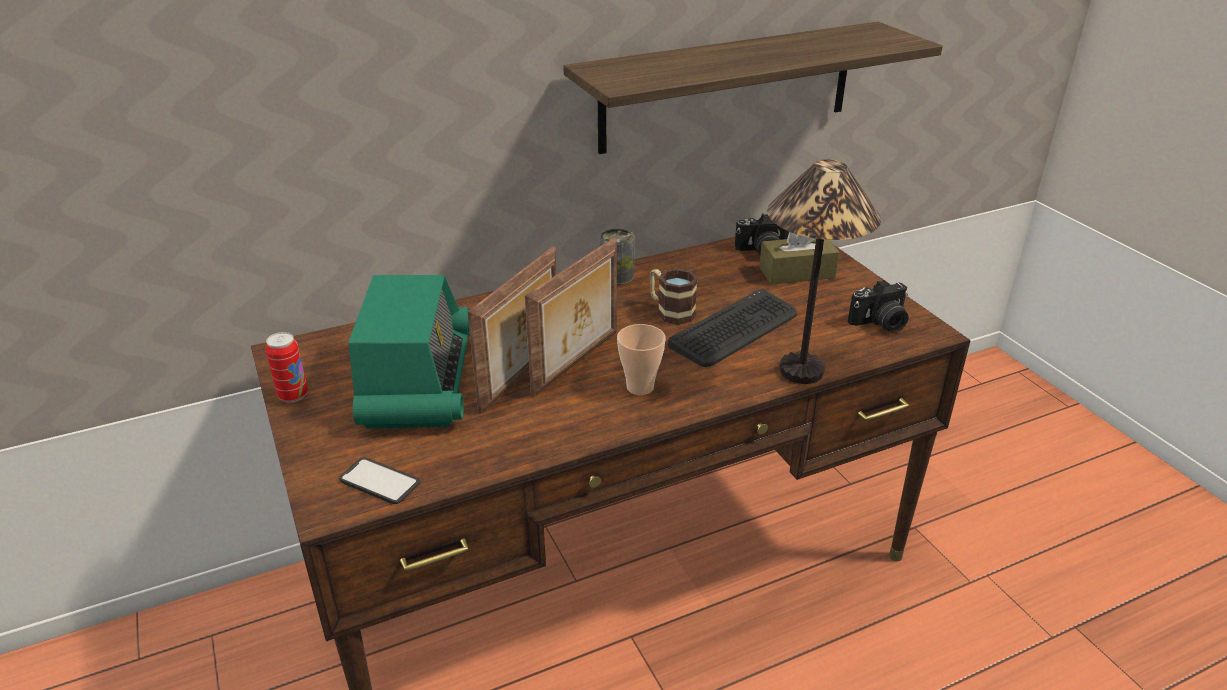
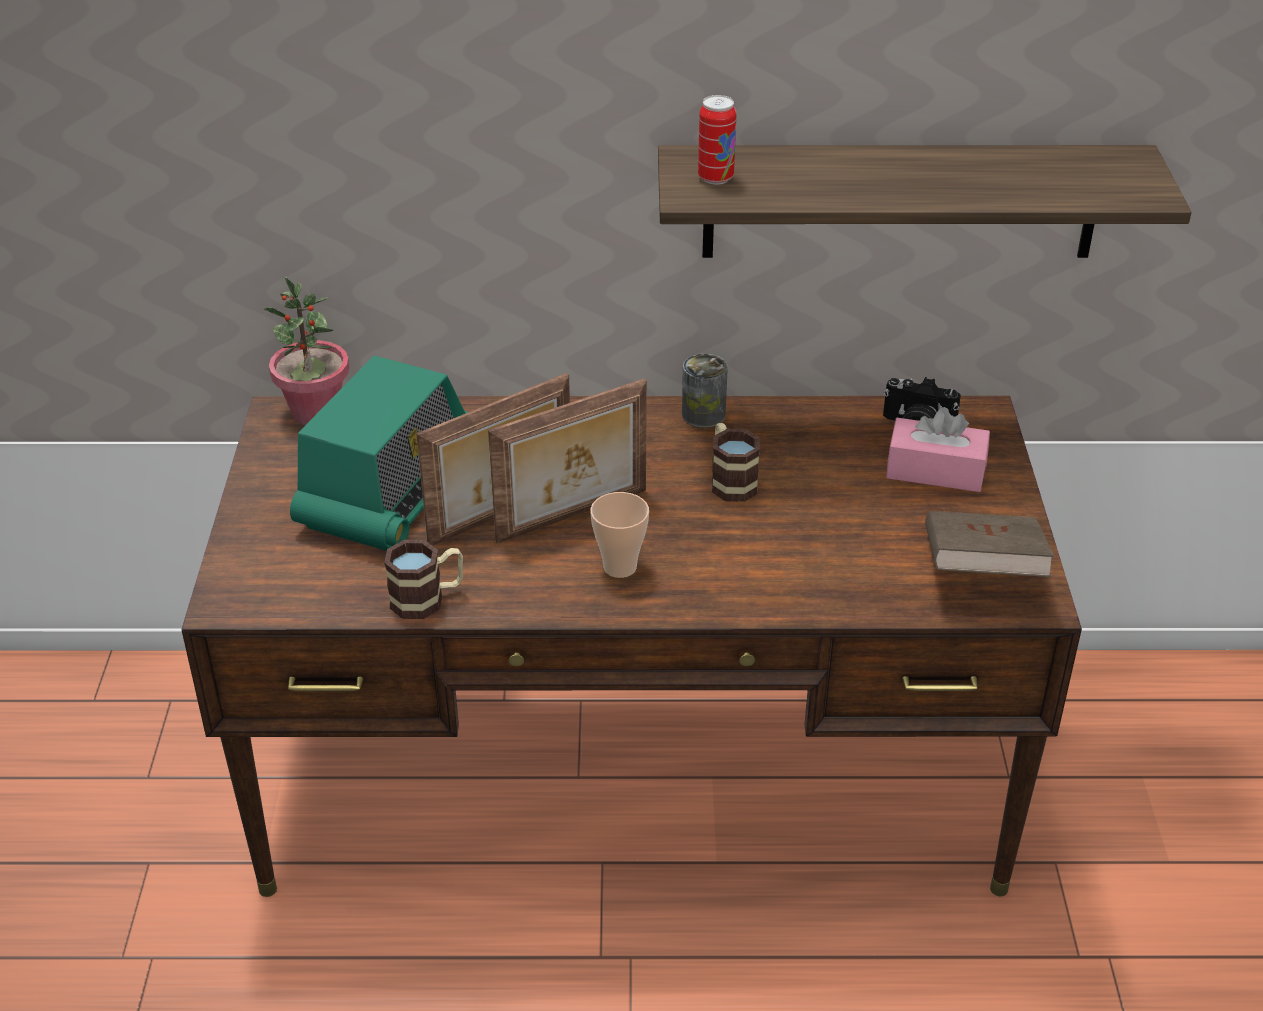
camera: 25 degrees right, 5 degrees up
(293, 395) = (260, 468): can -> can (715, 178)
(315, 344) = (315, 413): none -> potted plant
(379, 482) = (286, 590): phone -> none
(507, 452) = (427, 599): none -> mug
(735, 329) = (788, 527): keyboard -> none
(796, 272) = (935, 470): brown tissue box -> pink tissue box
(801, 371) = (822, 604): table lamp -> none
(880, 323) = (981, 572): camera -> brown book

